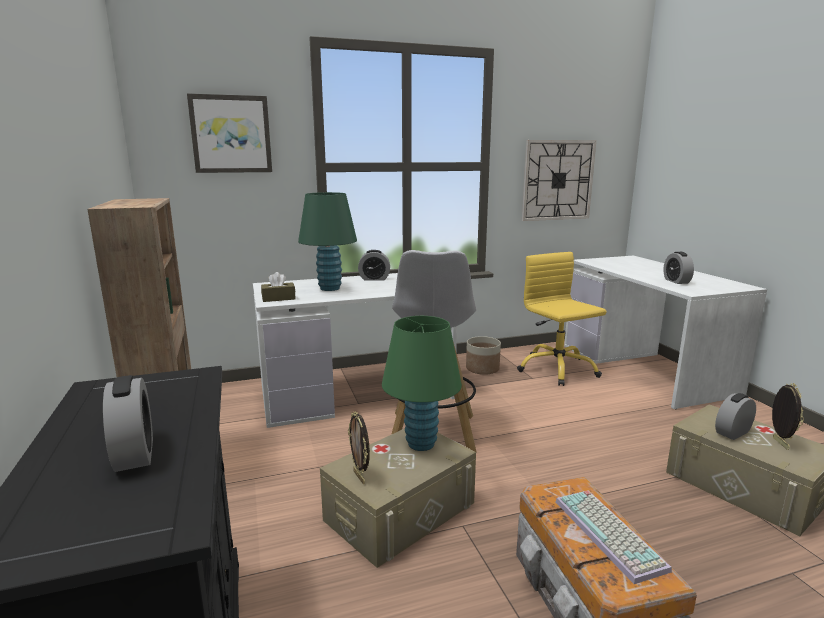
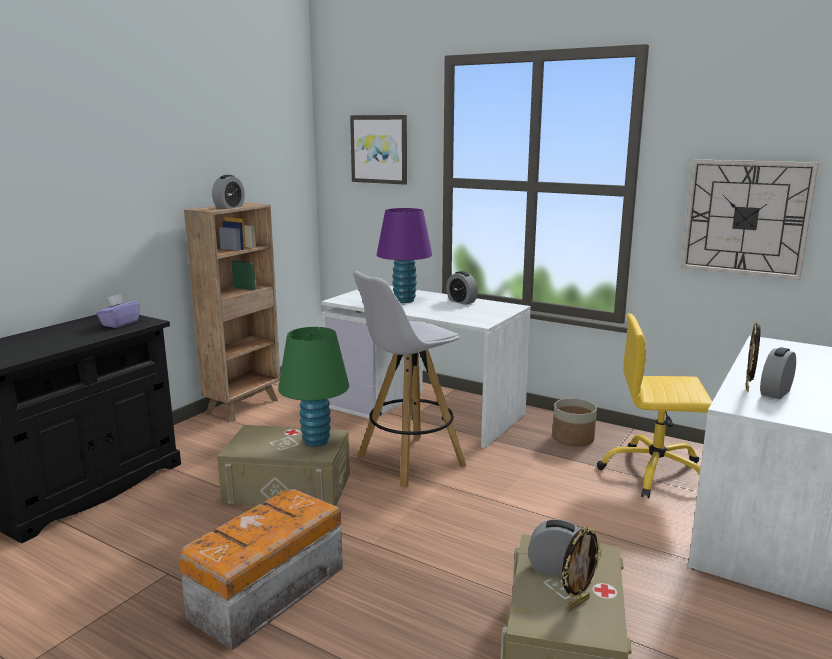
camera: 50 degrees right, 0 degrees up
(134, 454) = (52, 340): alarm clock -> alarm clock (229, 207)
(160, 392) = (120, 323): none -> purple tissue box
(278, 298) = (351, 298): brown tissue box -> none
(329, 288) = (404, 300): green table lamp -> purple table lamp
(360, 477) = (247, 439): picture frame -> picture frame (748, 388)
(557, 369) = (654, 473): yellow office chair -> yellow office chair turned 105 degrees counterclockwise
(611, 534) = (262, 533): keyboard -> none

